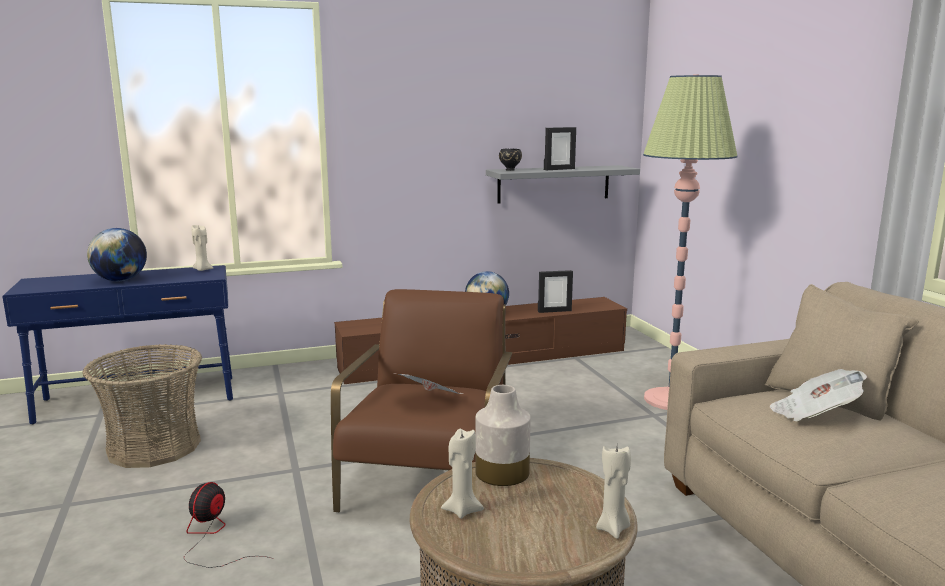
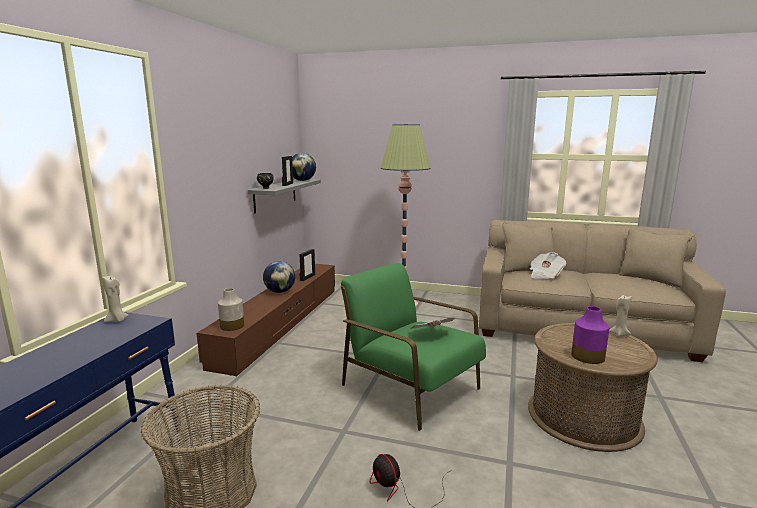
camera: 55 degrees left, 0 degrees up
(120, 280) = (67, 357): globe -> globe (302, 180)
(430, 479) = (411, 388): brown armchair -> green armchair
(462, 510) = (588, 356): beige candle -> purple vase
(501, 472) = (553, 338): beige vase -> beige vase (231, 326)

